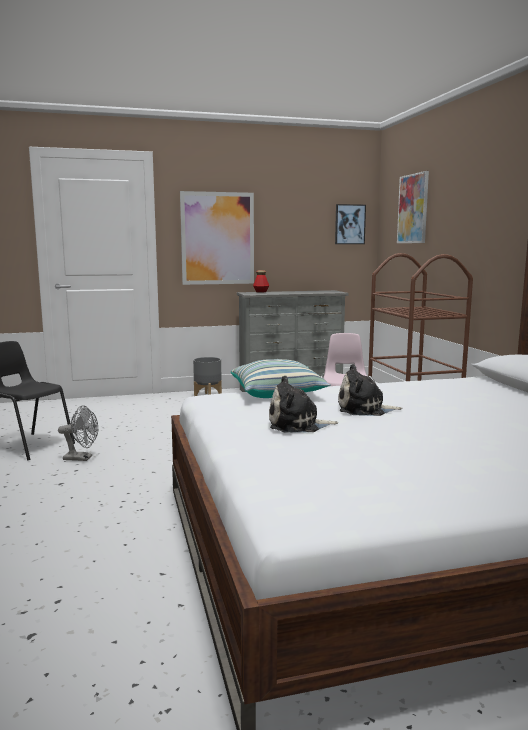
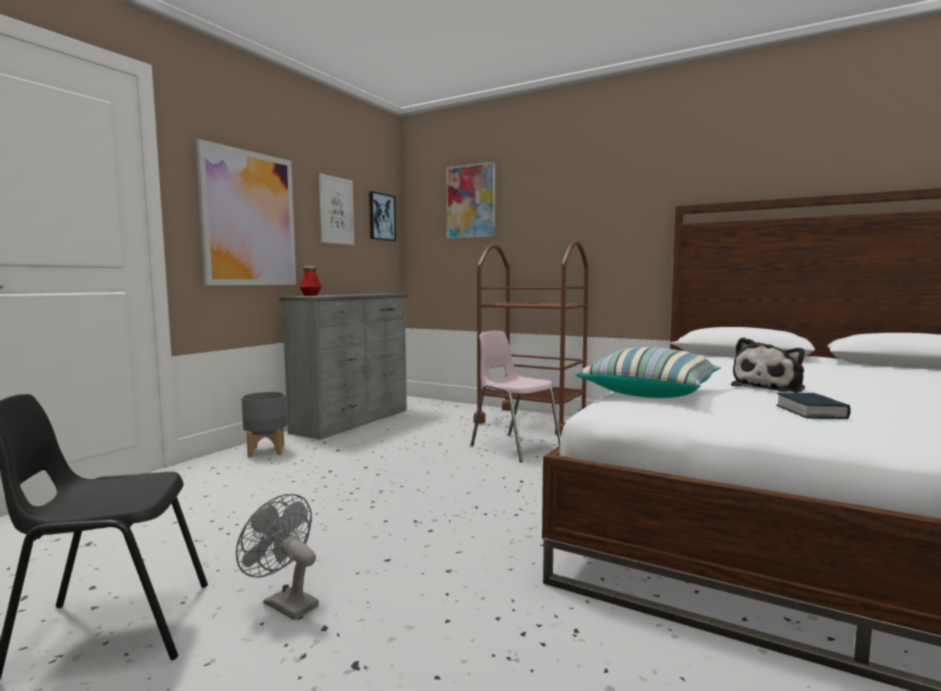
camera: 45 degrees left, 5 degrees down
(82, 458) = (284, 603): grey fan -> grey fan turned 105 degrees counterclockwise
(297, 425) = (811, 412): plush toy -> book
(298, 224) = (336, 210): none -> picture

